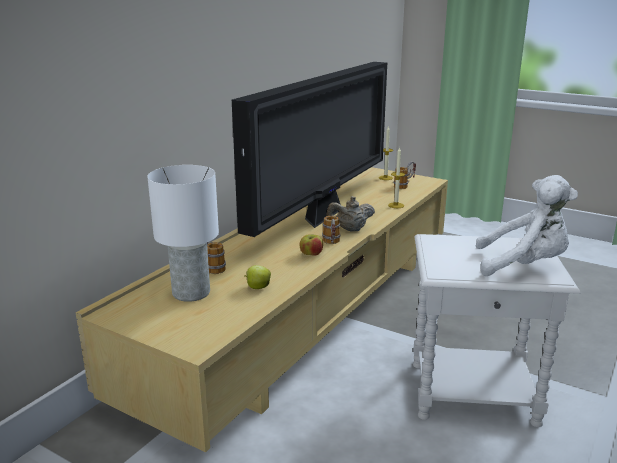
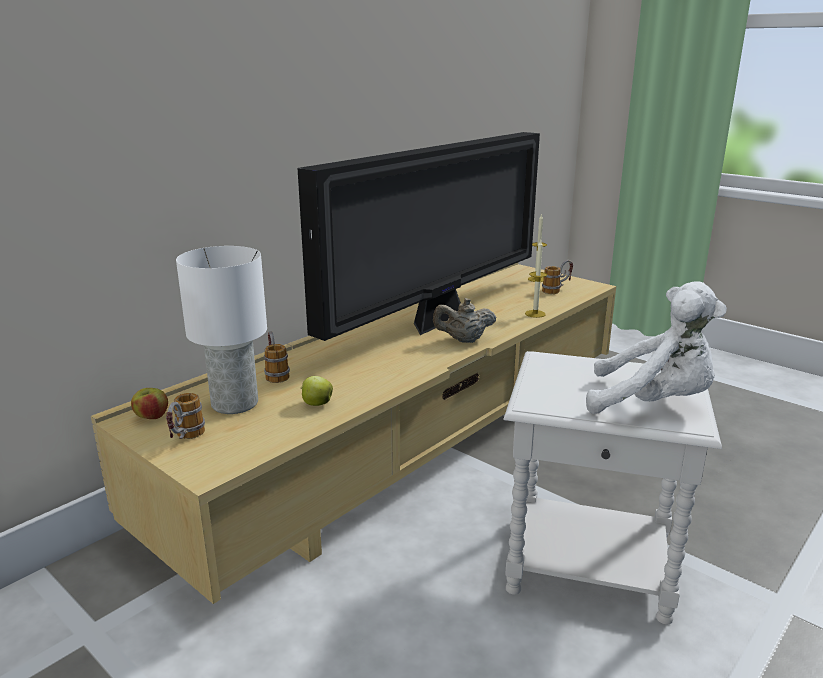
camera: 10 degrees right, 0 degrees up
(311, 255) = (401, 368): apple -> apple (152, 417)
(331, 244) = (432, 356): mug -> mug (185, 439)

